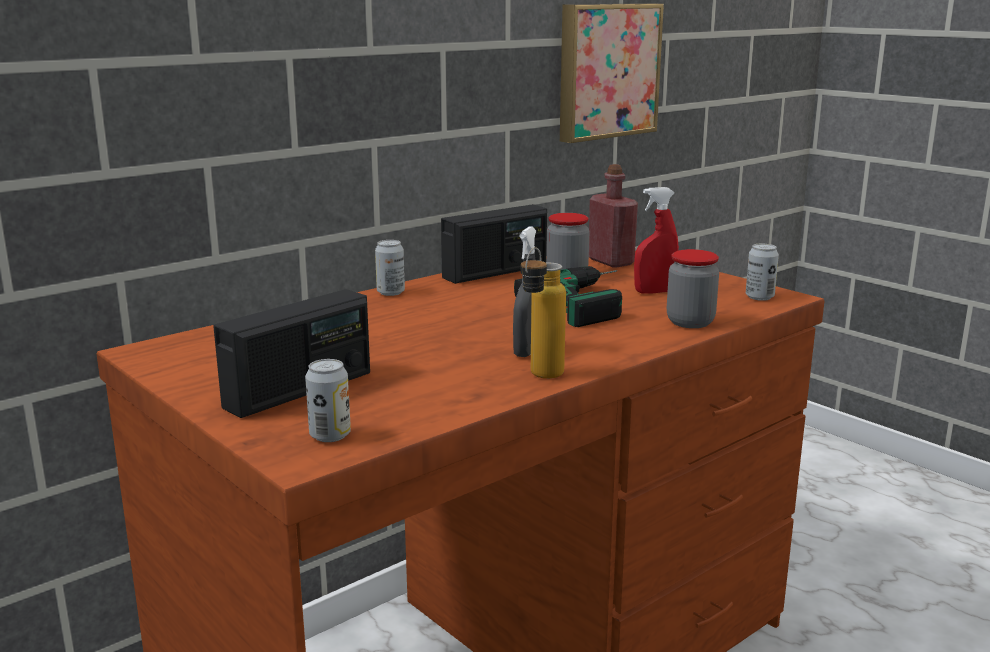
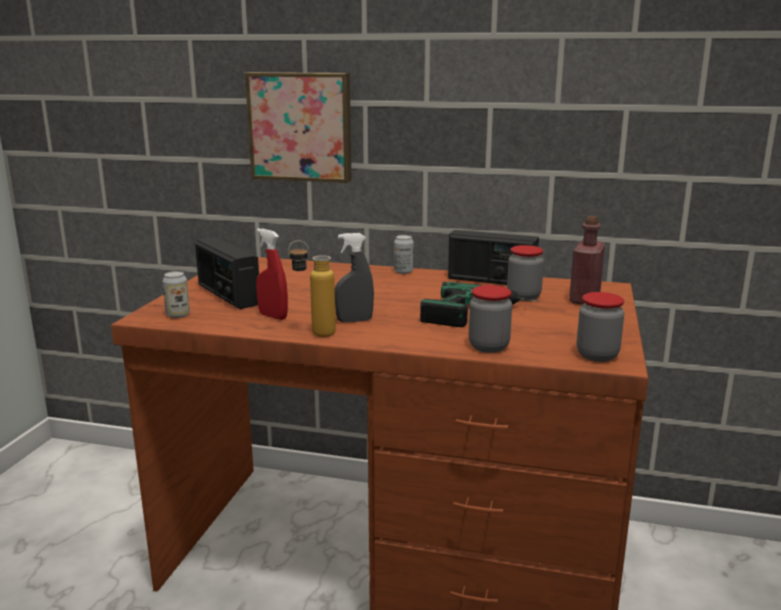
camera: 55 degrees right, 0 degrees up
(299, 390) = (228, 295): radio -> radio turned 45 degrees clockwise
(606, 71) = (672, 137): picture -> picture (301, 126)
(654, 292) = (539, 324): red spray bottle -> red spray bottle (273, 316)
(759, 297) = (597, 355): can -> jar

